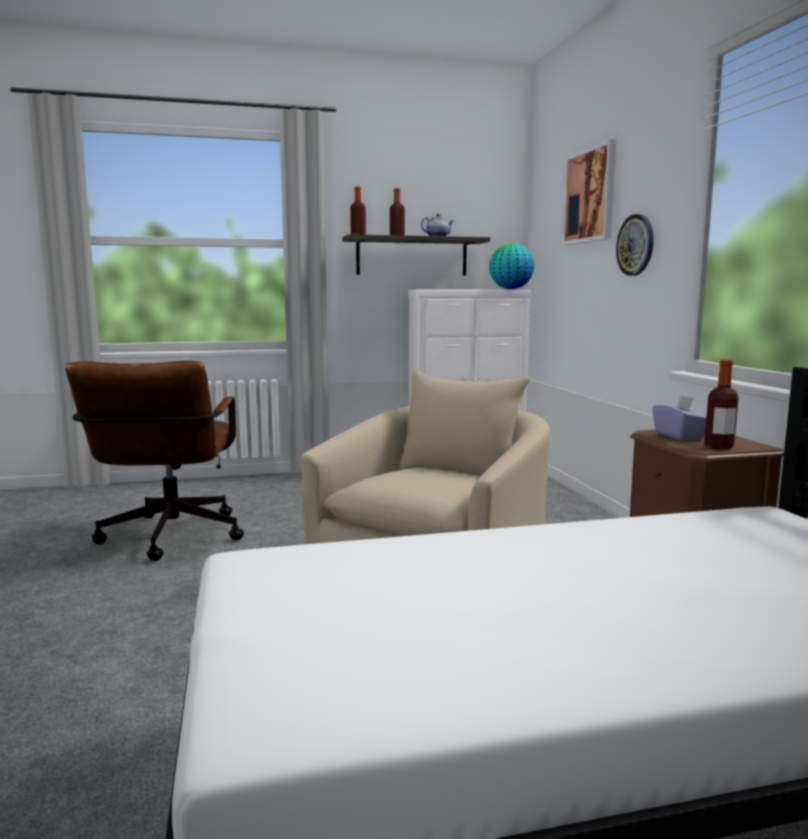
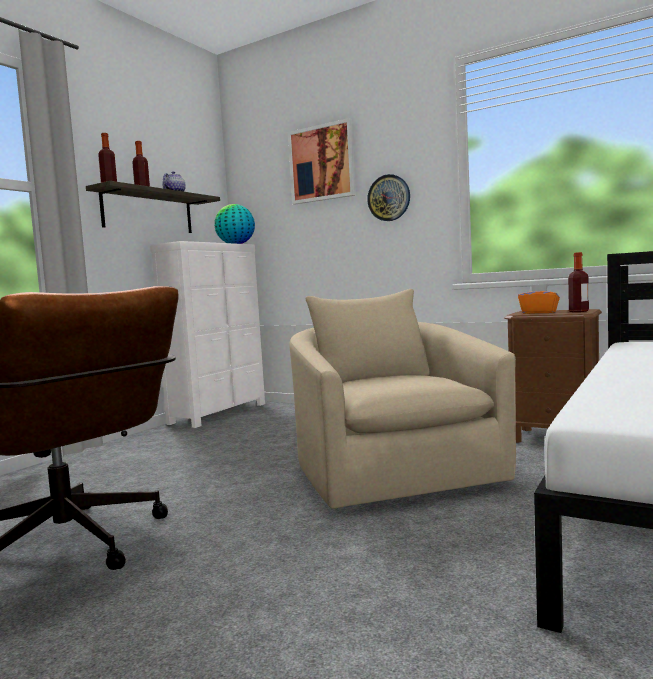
camera: 45 degrees left, 5 degrees down
(679, 436) = (539, 312): purple tissue box -> orange tissue box

